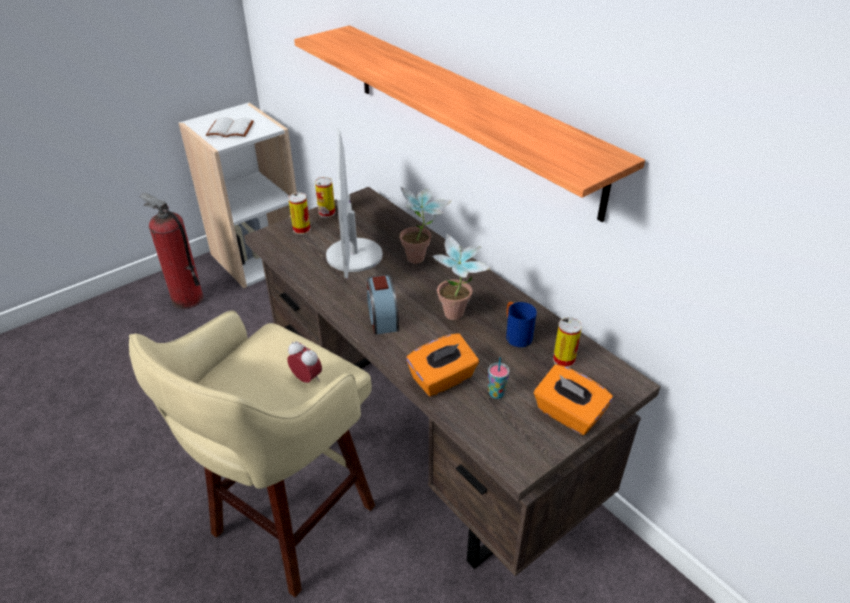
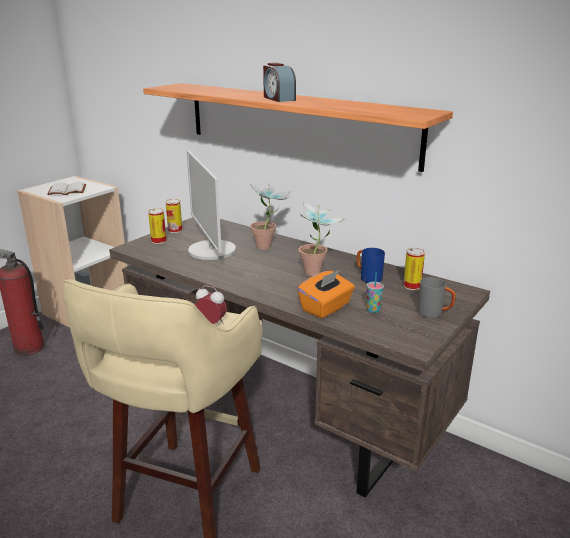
camera: 15 degrees left, 15 degrees down
(382, 318) = (256, 281): alarm clock -> alarm clock (278, 98)
(568, 414) = (434, 313): orange tissue box -> grey mug

